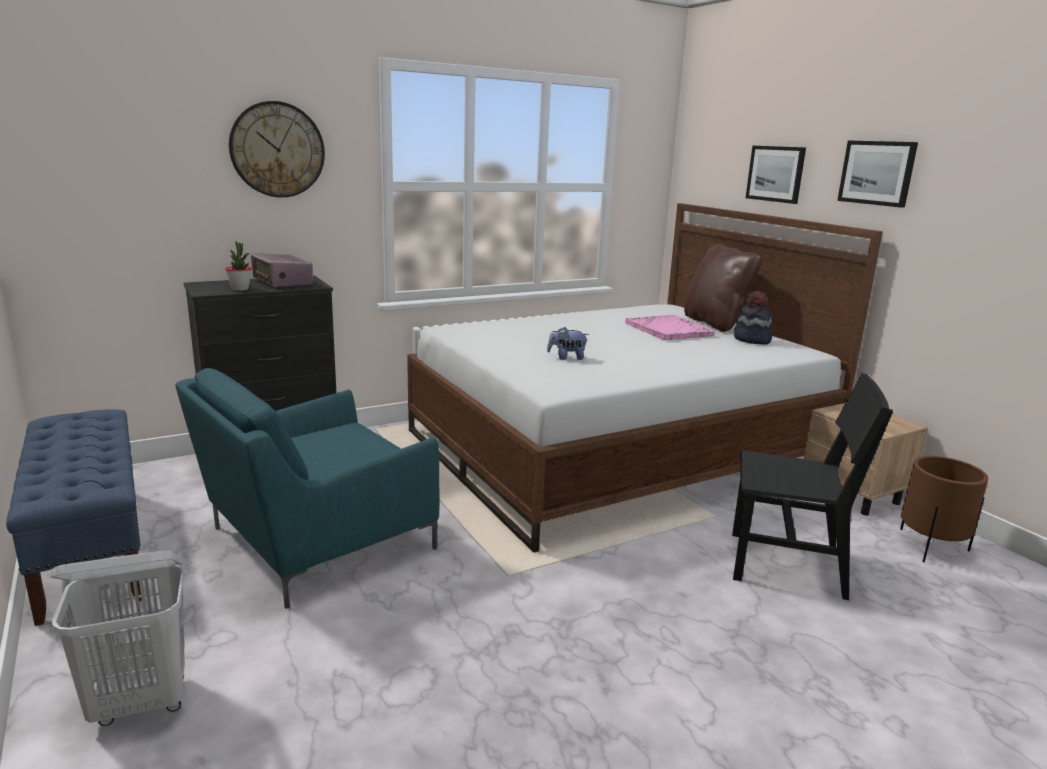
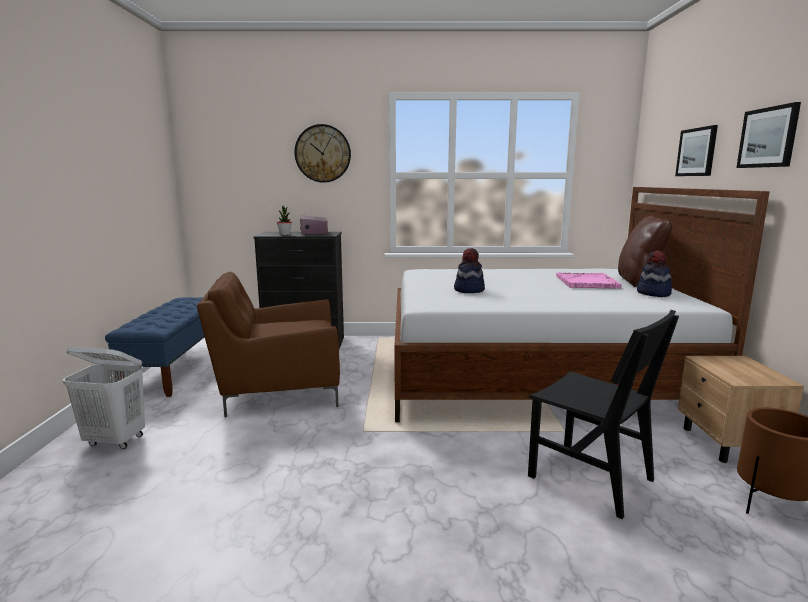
camera: 30 degrees right, 5 degrees down
(314, 541) = (277, 388): turquoise armchair -> brown armchair
(567, 358) = (468, 290): plush toy -> hat

